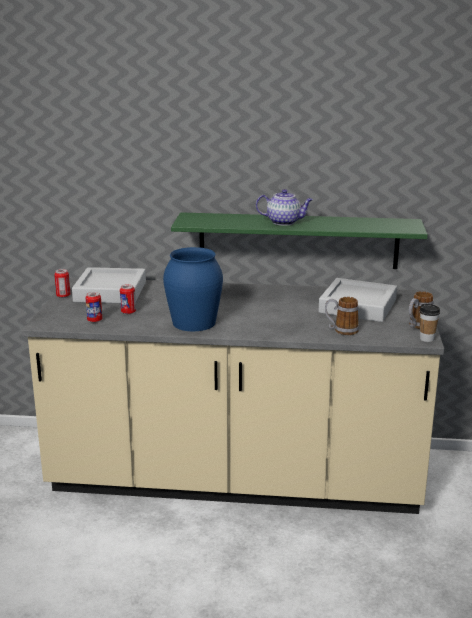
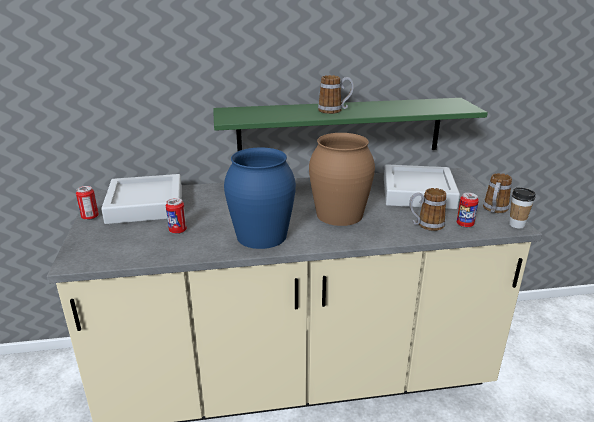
camera: 15 degrees left, 5 degrees up
(94, 320) = (140, 248): can -> can (465, 224)
(271, 315) = (340, 215): none -> brown vase
(284, 222) = (335, 110): teapot -> mug

